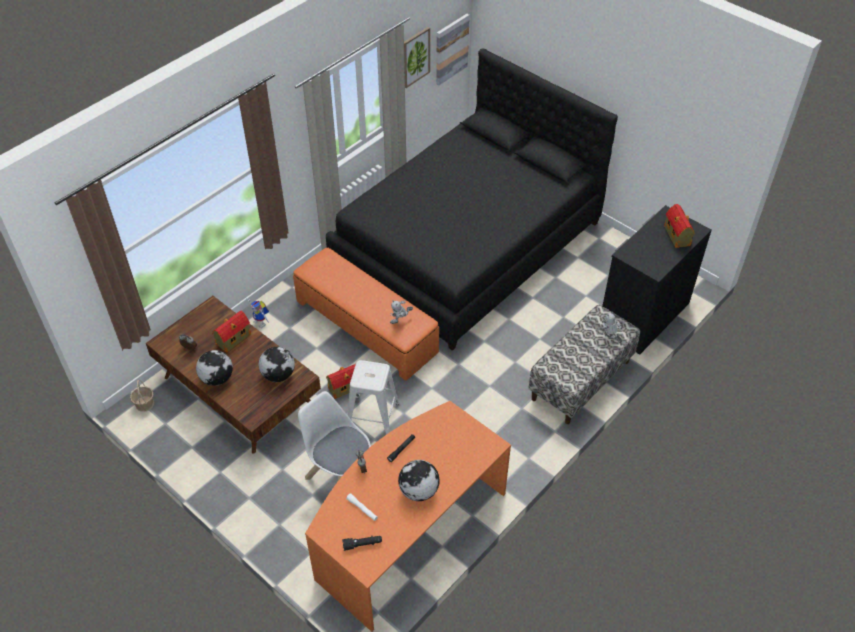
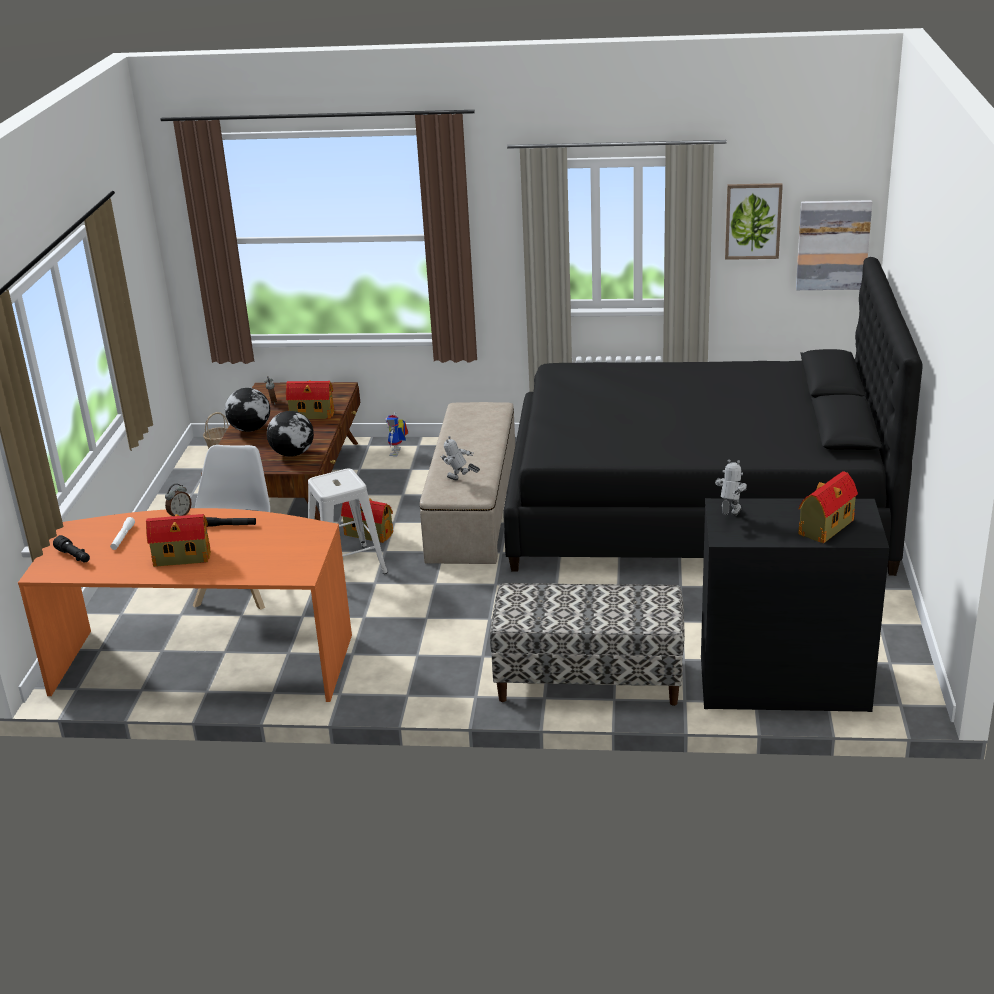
camera: 55 degrees right, 20 degrees down
(367, 326) = (473, 507): orange bench -> beige bench
(418, 491) = (180, 557): globe -> toy house
(609, 339) = (627, 618): toy robot -> toy robot (729, 517)

